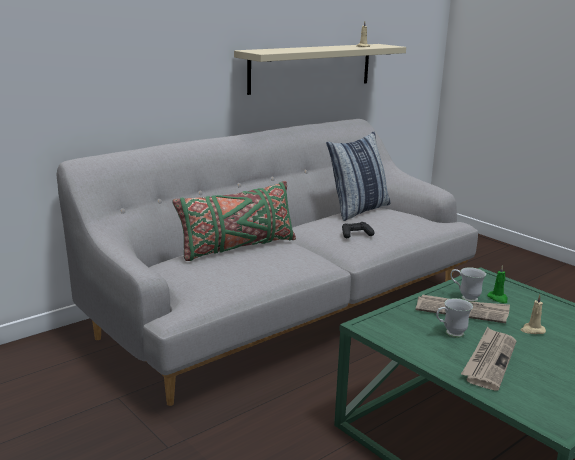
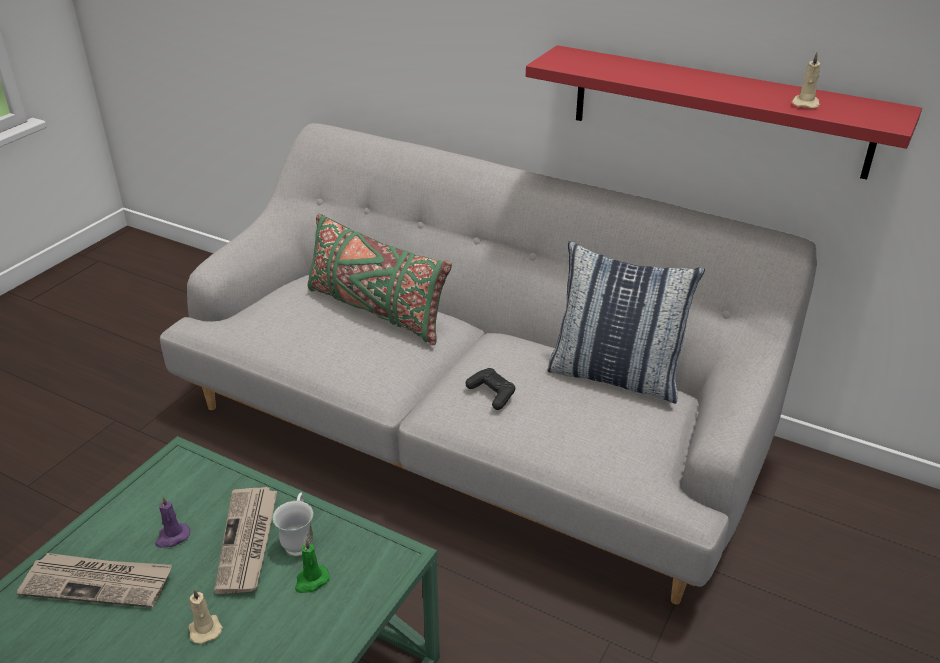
camera: 70 degrees right, 15 degrees up
(311, 67) = (718, 111): beige shelf -> red shelf
(450, 334) = (172, 537): white mug -> purple candle

